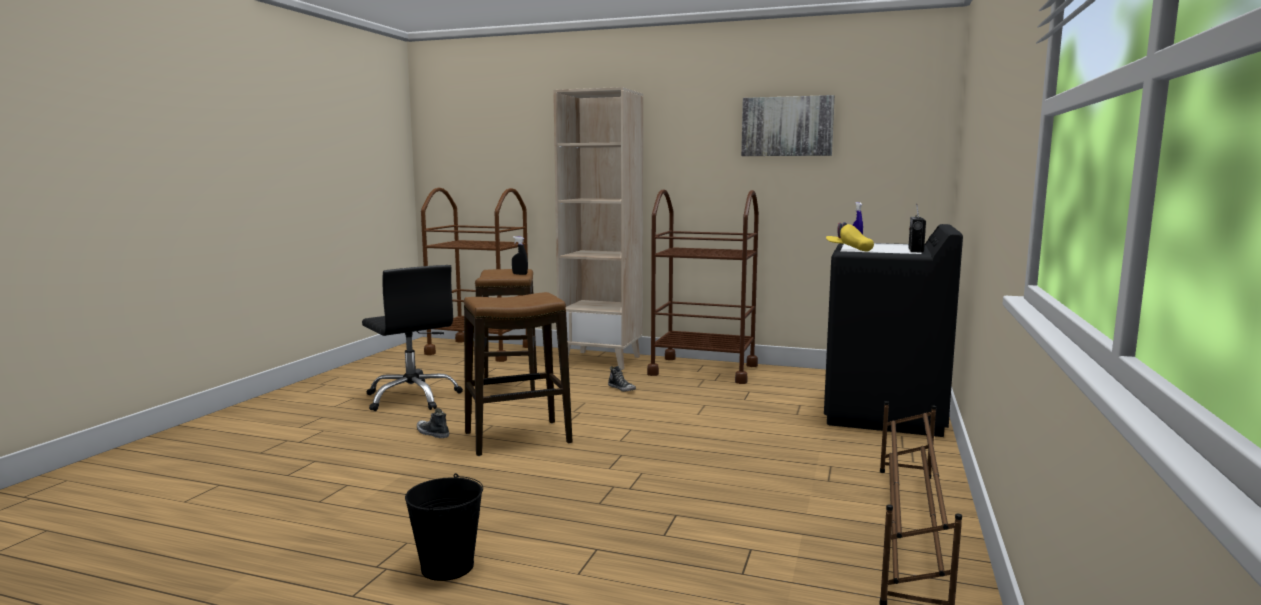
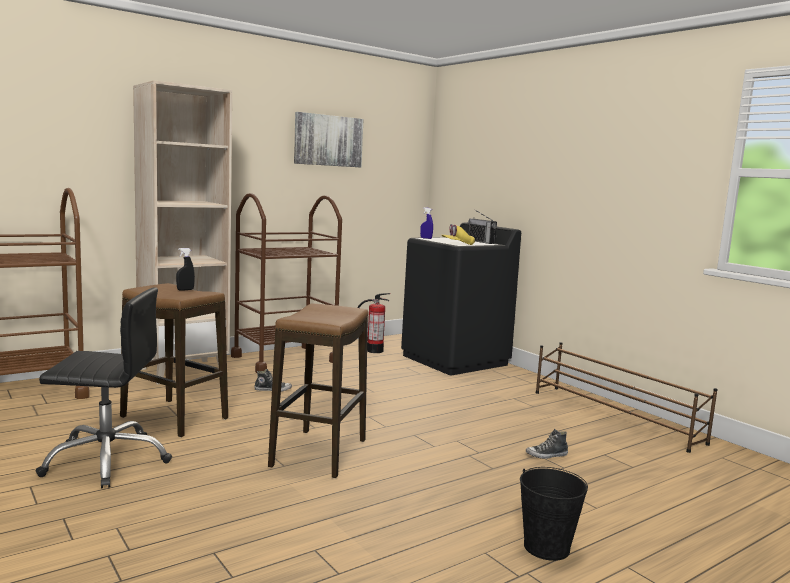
camera: 55 degrees left, 0 degrees up
(432, 433) = (241, 480): shoe -> shoe (546, 455)
(815, 383) = (374, 350): none -> fire extinguisher

